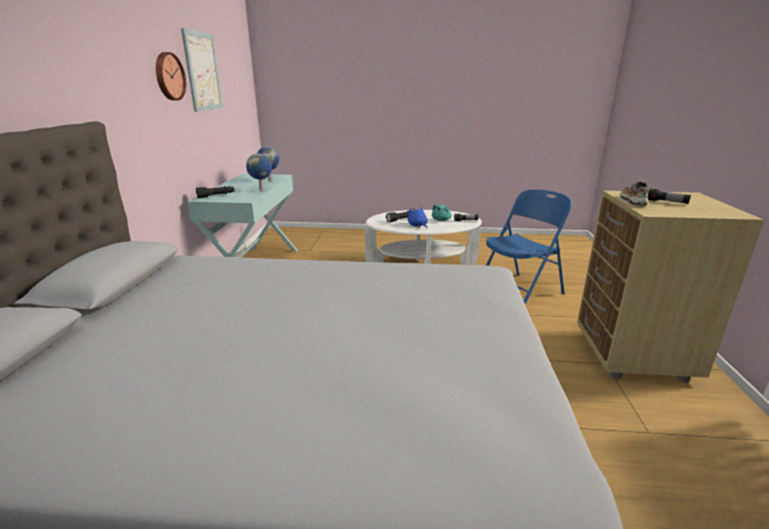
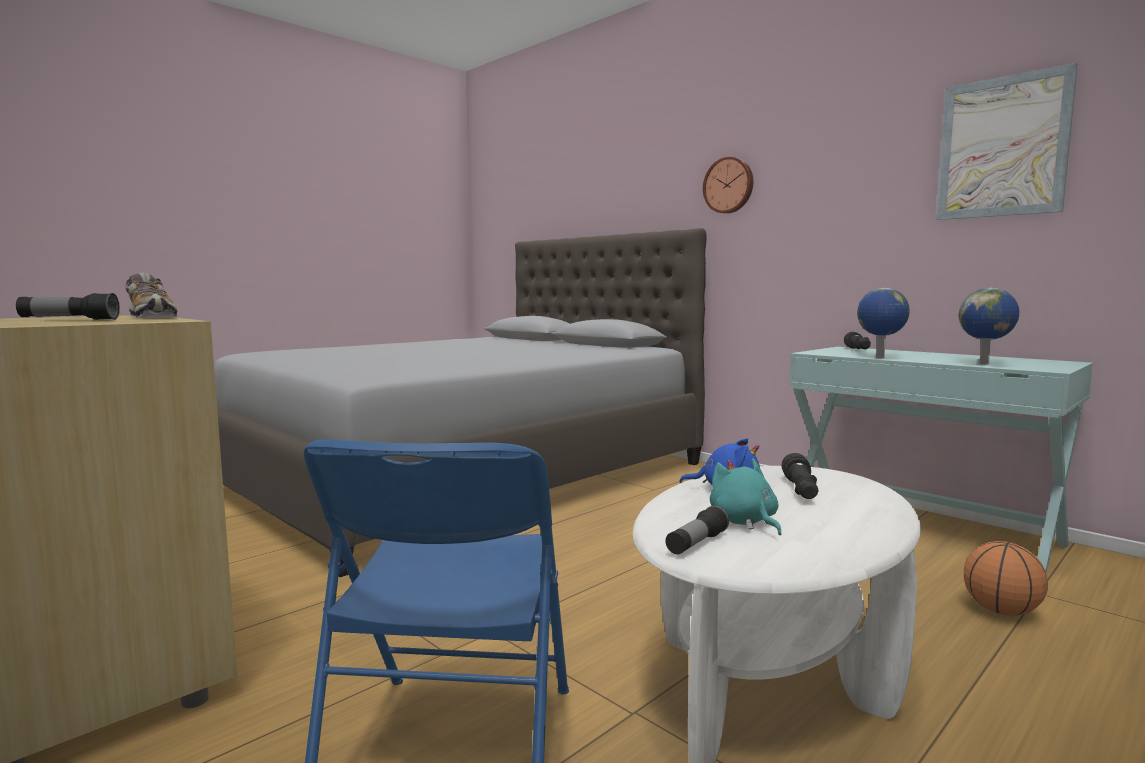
camera: 130 degrees right, 15 degrees down
(168, 76) = (879, 171): wall clock -> wall clock (729, 185)
(332, 253) = (1001, 611): none -> basketball

